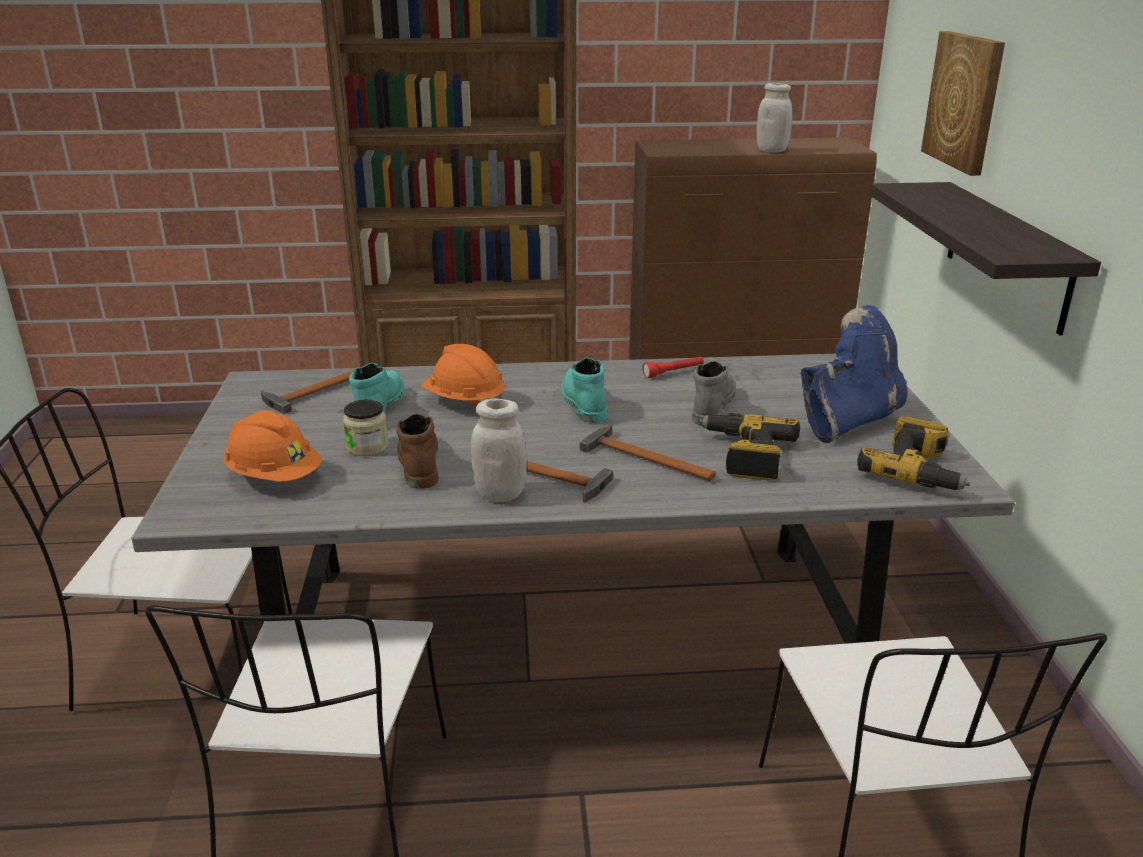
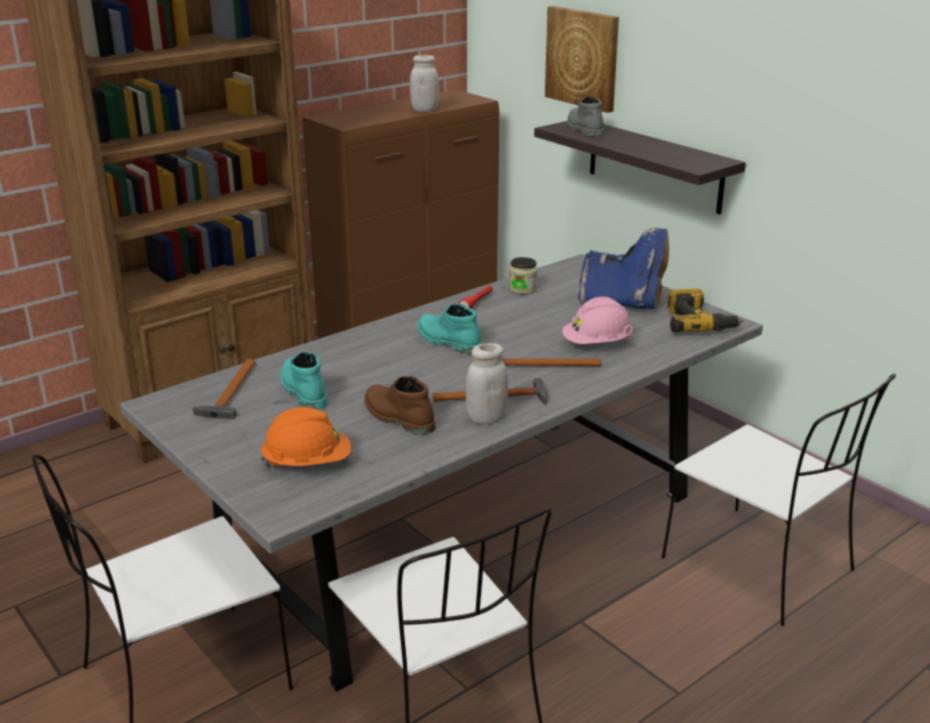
camera: 35 degrees left, 0 degrees up
(367, 447) = (342, 420): jar -> jar (522, 289)
(464, 401) = (362, 366): orange hard hat -> none
(711, 406) = (533, 318): grey boot -> grey boot (584, 129)
(745, 456) = (597, 344): power drill -> pink hard hat
(848, 420) = (624, 304): blue boot -> blue boot turned 90 degrees clockwise

